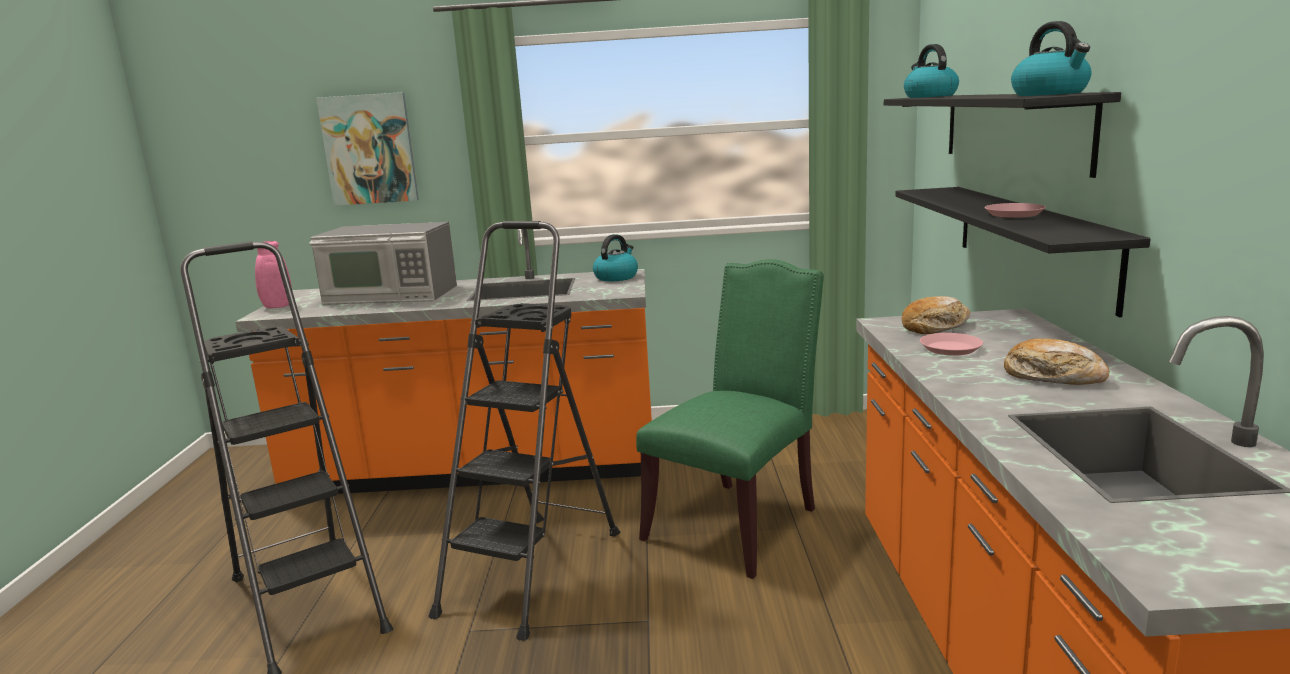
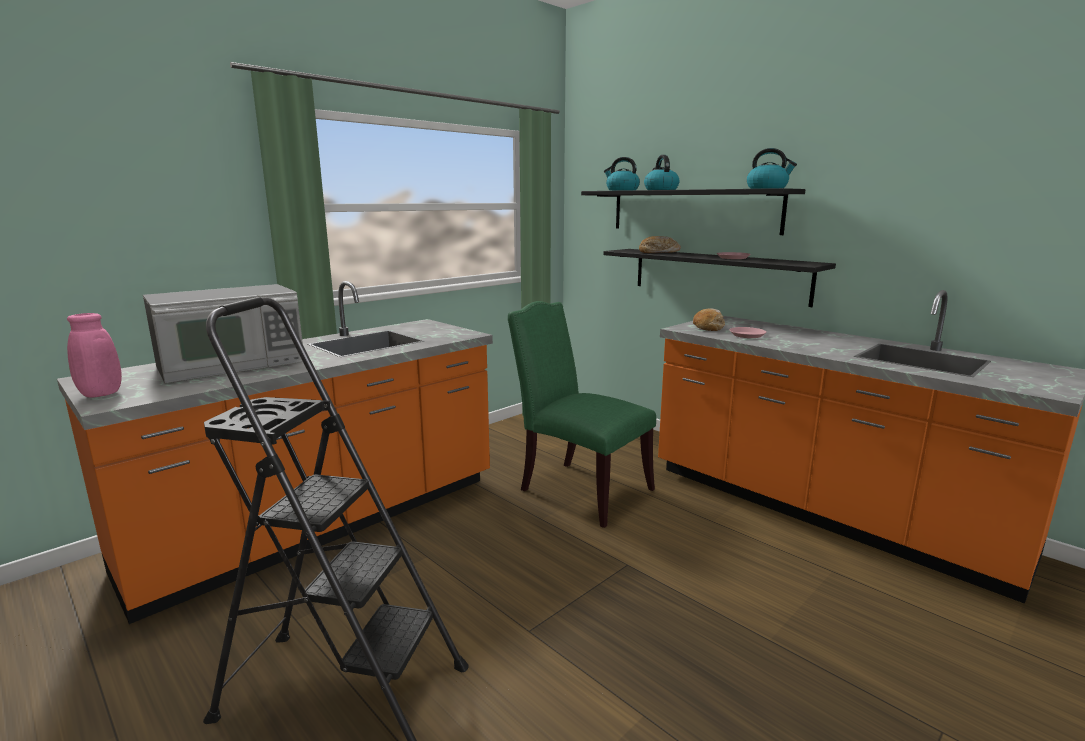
camera: 45 degrees left, 0 degrees up
(369, 149) = (138, 208): picture -> none
(533, 569) = (502, 571): step ladder -> none
(616, 277) = (425, 326): kettle -> kettle (660, 190)
(738, 522) = (580, 489): green chair -> green chair turned 45 degrees counterclockwise
(1053, 377) = (818, 339): bread -> bread (658, 252)

